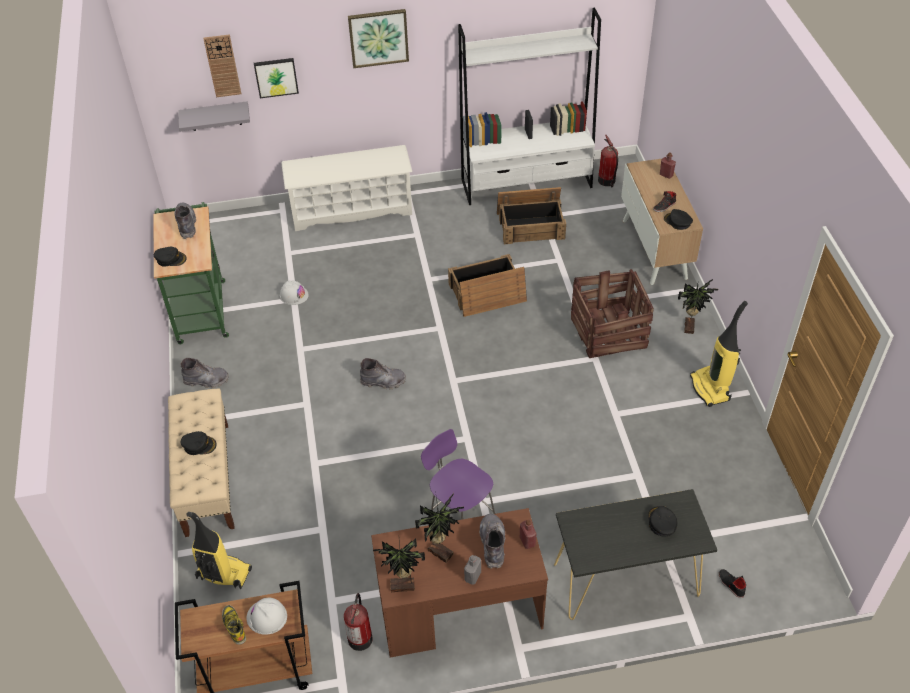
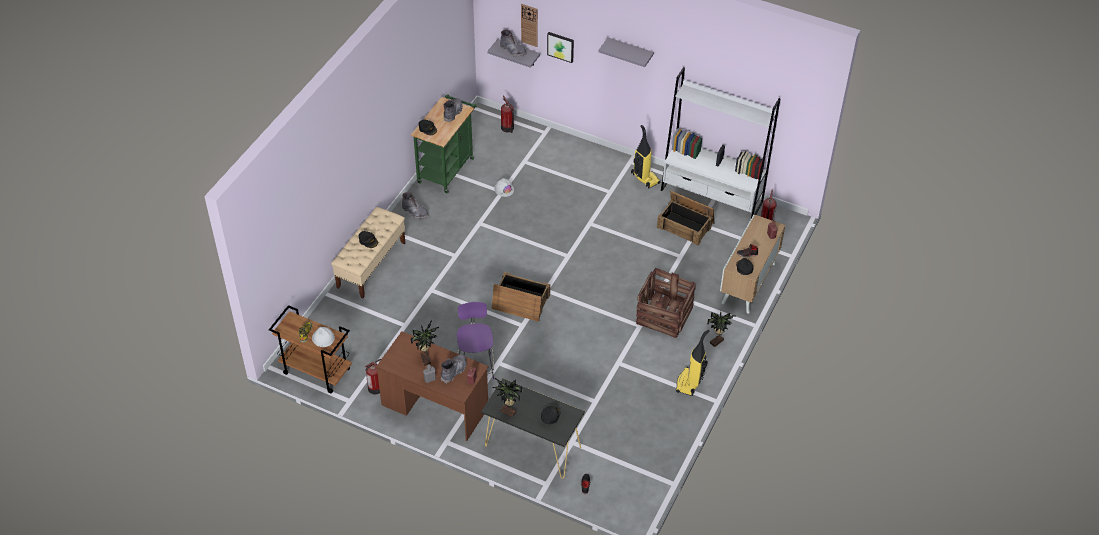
camera: 35 degrees right, 0 degrees up
(223, 574) = (339, 317): vacuum cleaner -> vacuum cleaner (644, 178)
(234, 227) = (508, 128): none -> fire extinguisher
(351, 209) = (586, 154): white shoe rack -> none
(378, 37) = (630, 52): picture -> grey shelf
(383, 381) = (507, 268): grey boot -> grey boot (513, 50)
(403, 587) = (393, 363): potted plant -> potted plant (508, 412)
(486, 293) = (615, 251): crate -> crate (520, 302)

